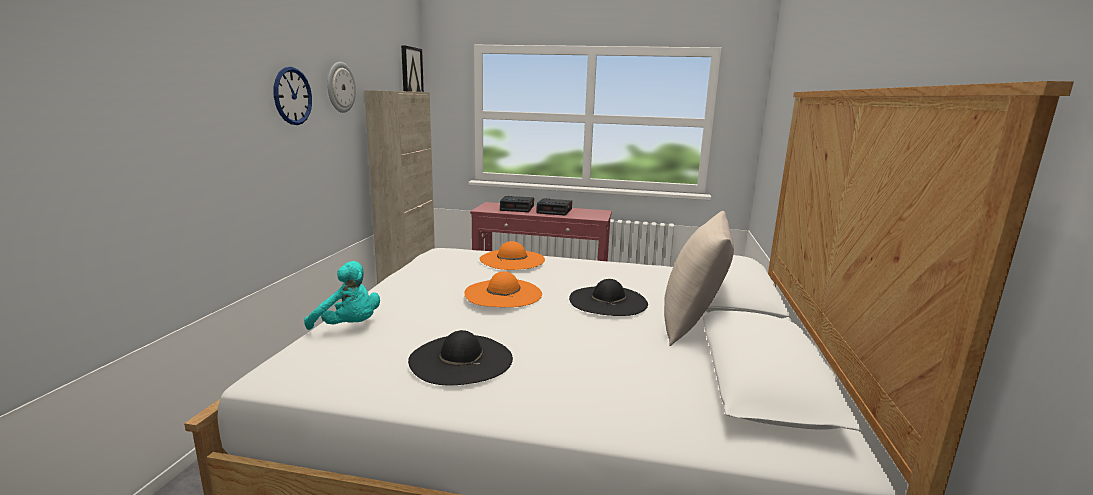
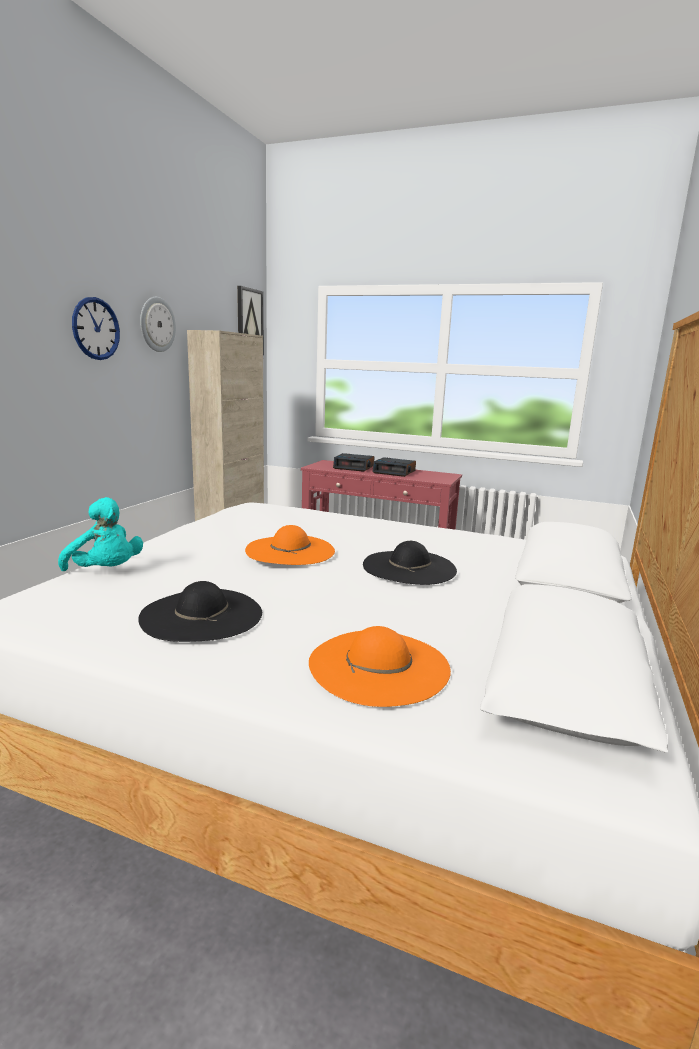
camera: 10 degrees right, 0 degrees up
(512, 259) = (320, 517): orange hat -> orange hat (378, 665)
(692, 323) = (503, 600): beige pillow -> none

